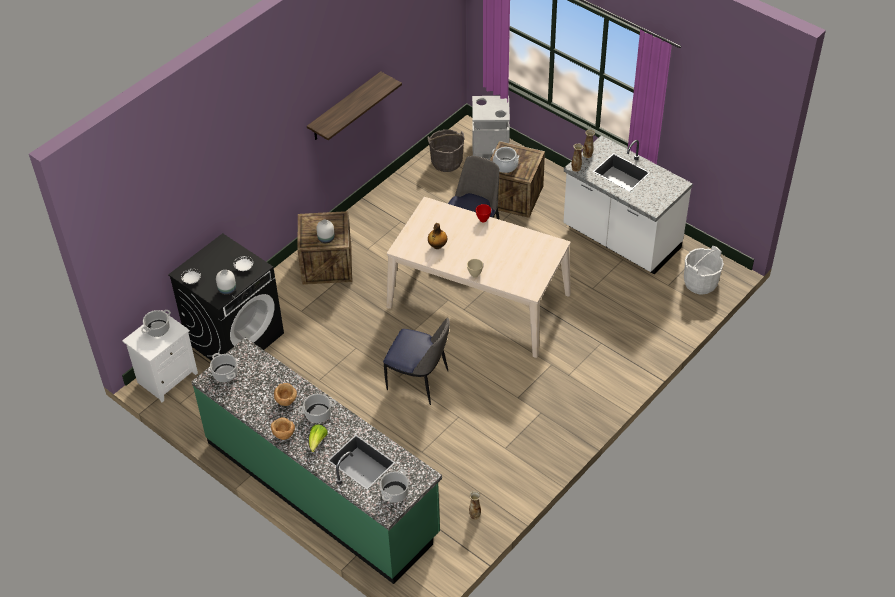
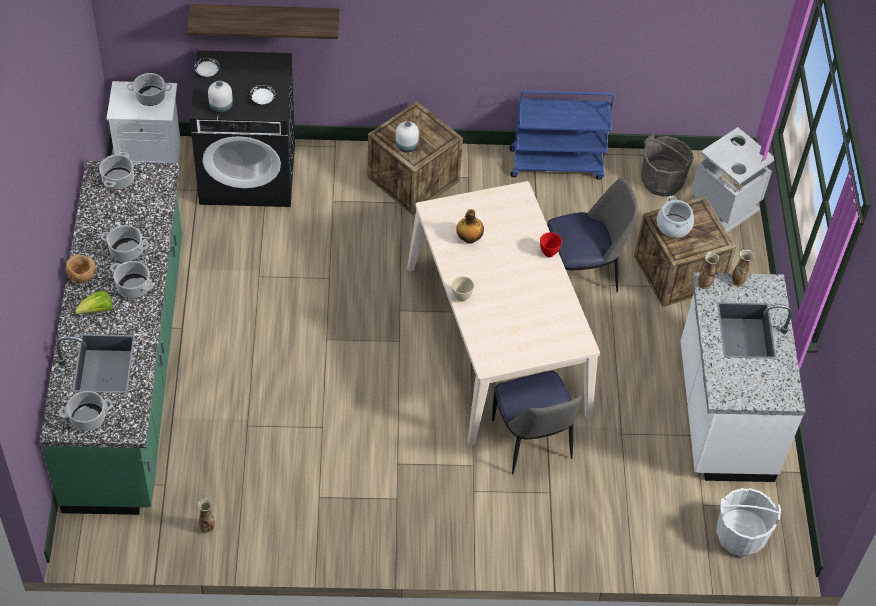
camera: 45 degrees right, 5 degrees up
(286, 401) = (127, 251): brown bowl -> cooking pot
(345, 107) = (532, 20): shelf -> shelf (265, 18)
(386, 196) = (557, 163): none -> blue cart
(419, 381) = (336, 362): chair -> chair (532, 442)

